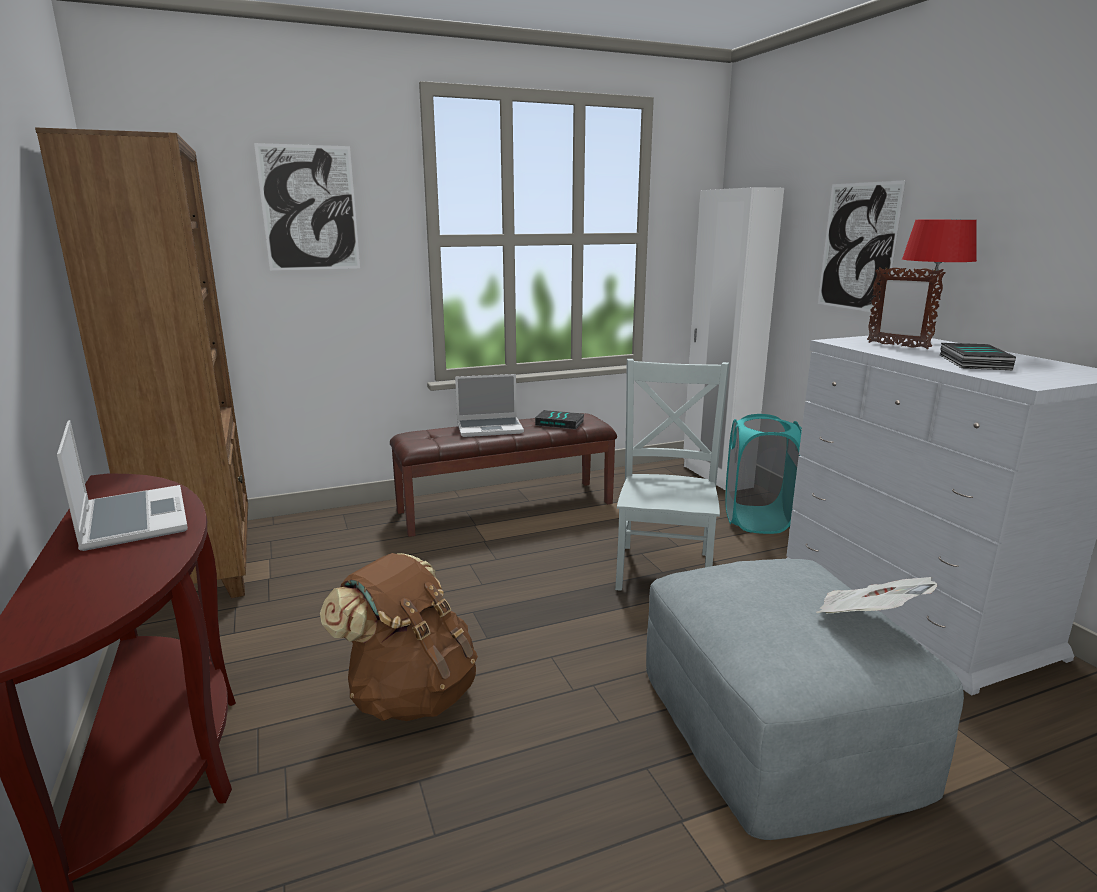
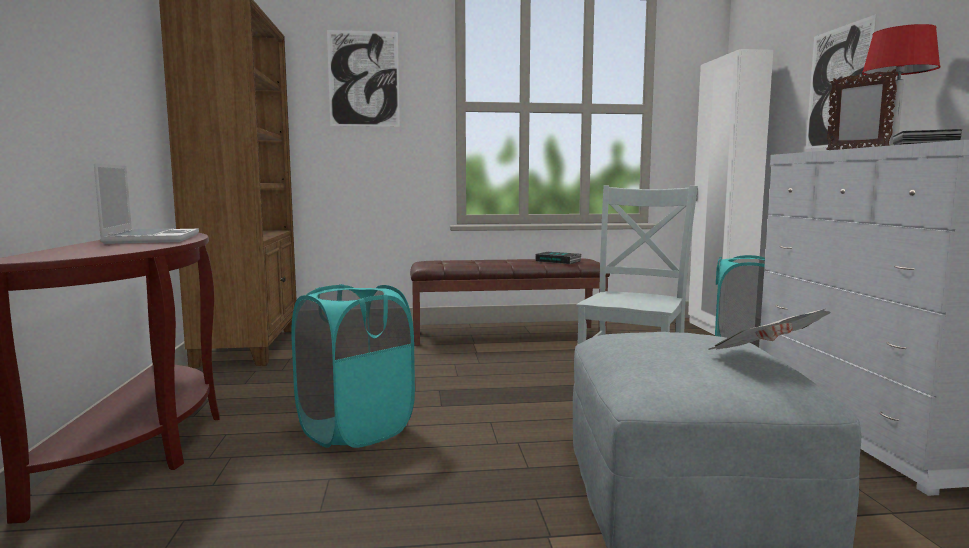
camera: 15 degrees right, 10 degrees down
(410, 694) = (355, 430): brown backpack -> turquoise laundry basket
(490, 428) = (495, 261): laptop -> none

